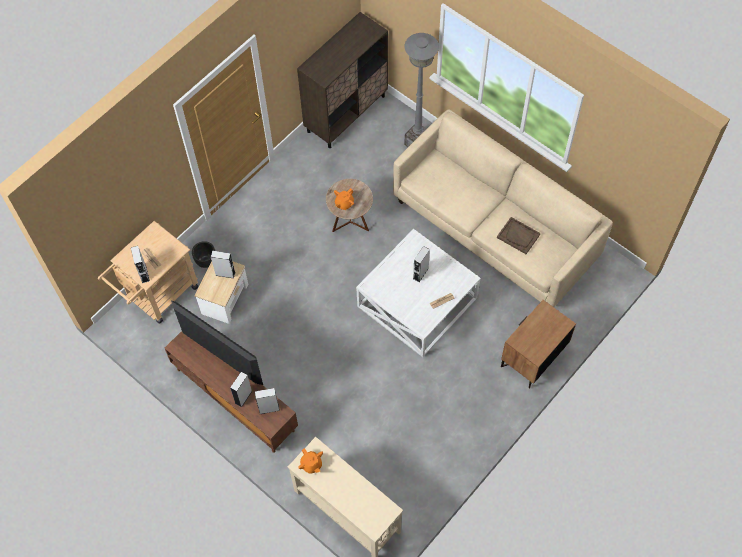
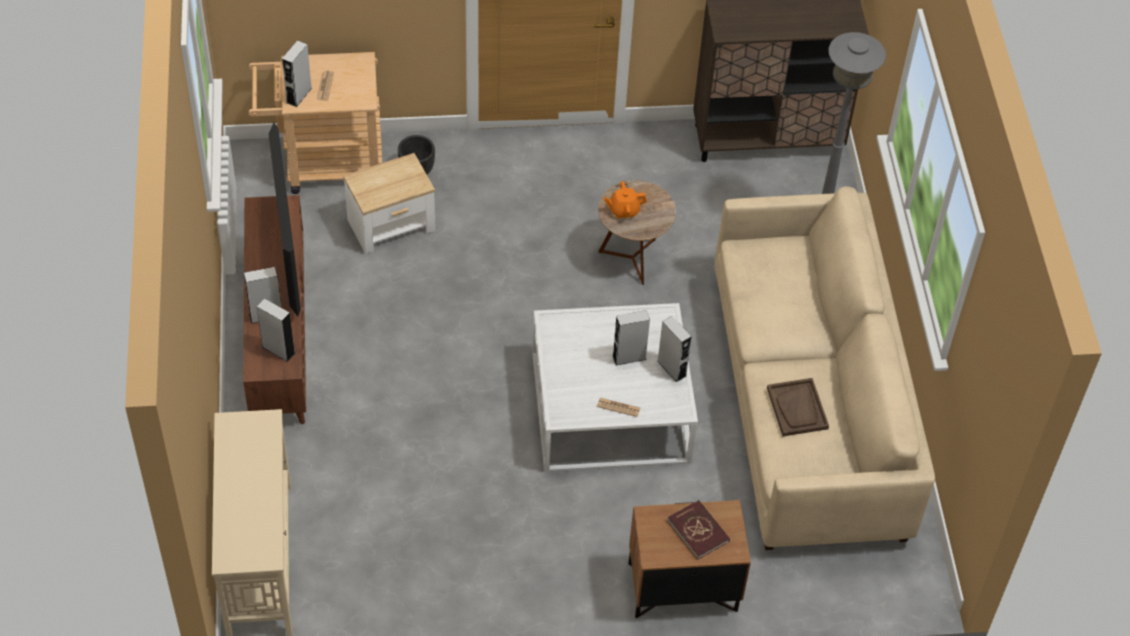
camera: 40 degrees right, 10 degrees down
(225, 273) = (403, 180): grey speaker -> grey speaker (671, 368)
(311, 464) = (242, 433): orange teapot -> none
(542, 328) = (698, 531): none -> red book

